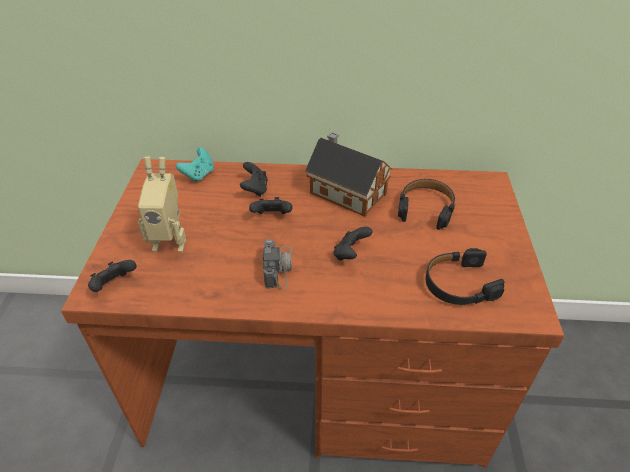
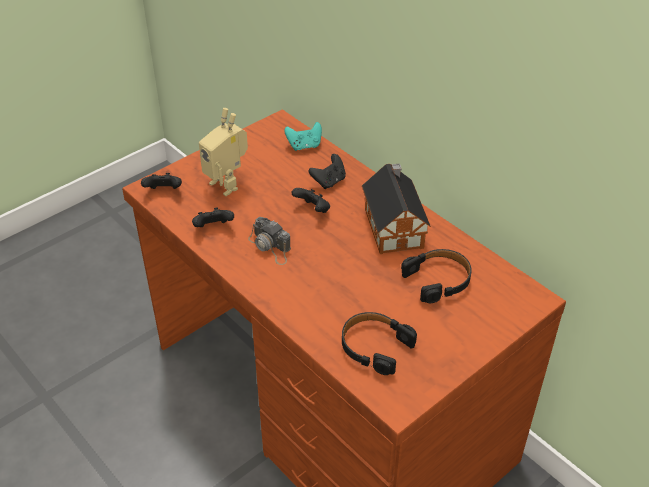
camera: 45 degrees right, 0 degrees up
(278, 266) = (270, 247): camera -> camera turned 90 degrees clockwise
(350, 254) = (329, 272): black game controller -> black game controller (213, 228)

